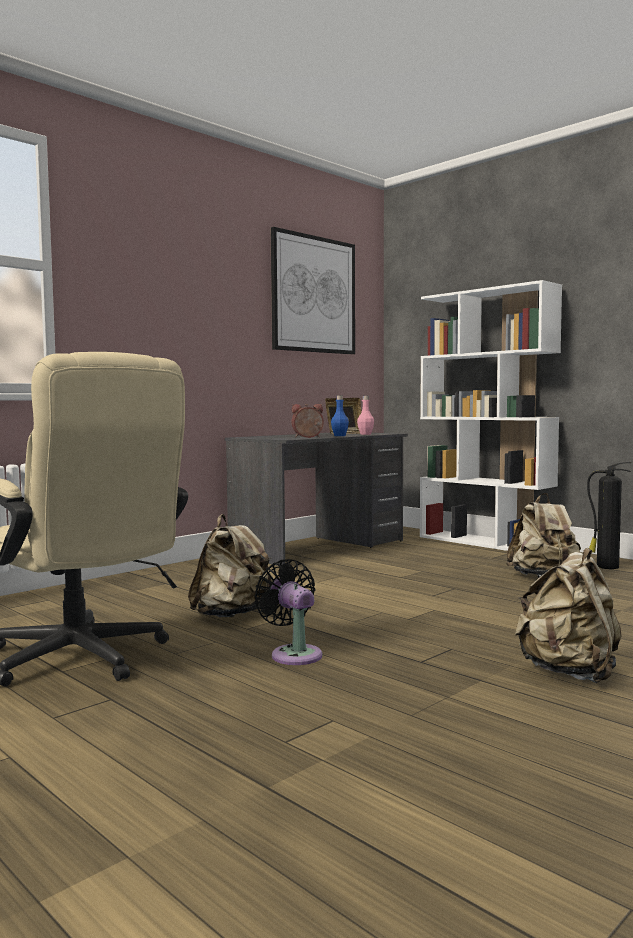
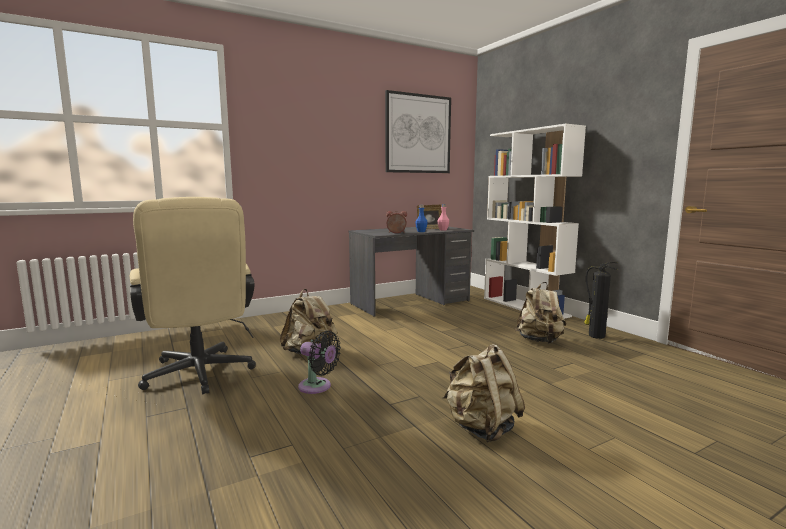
camera: 15 degrees right, 5 degrees up
(294, 654) = (317, 387): black fan -> black fan turned 135 degrees clockwise

